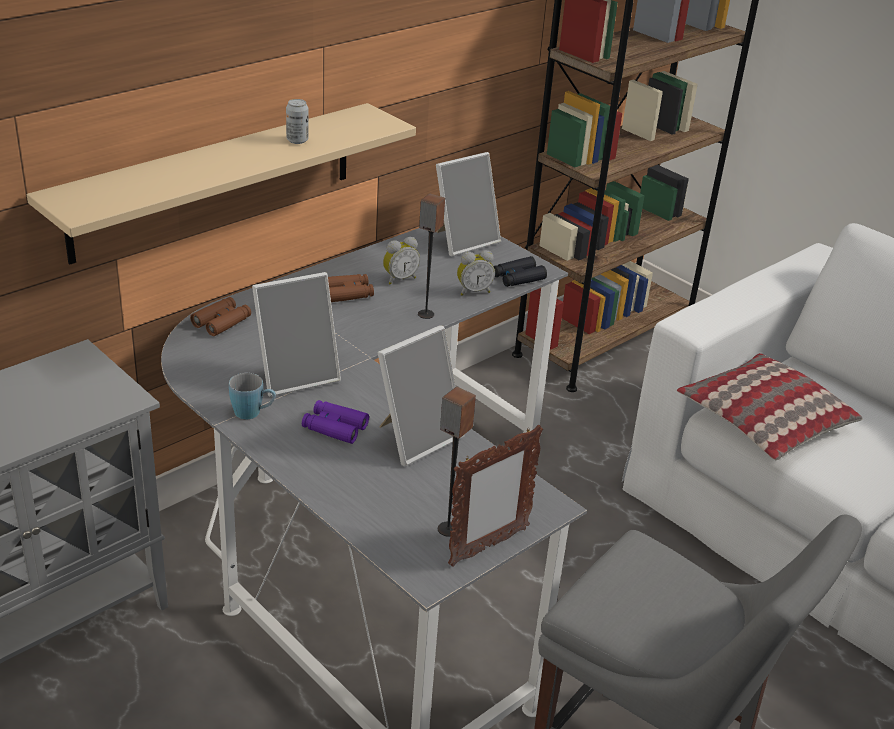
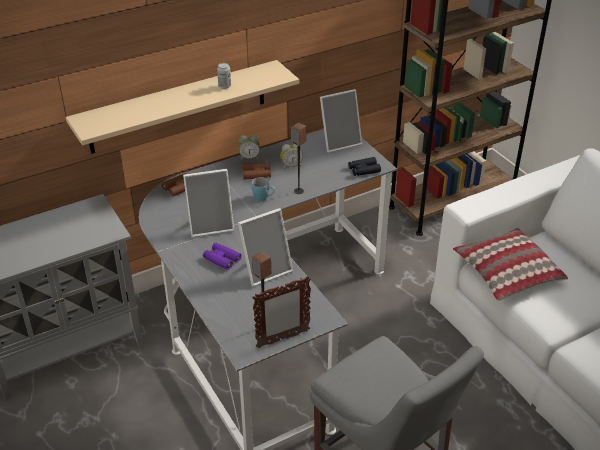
camera: 15 degrees right, 5 degrees up
(253, 413) = (180, 246): blue mug -> blue mug (264, 198)
(473, 291) = (333, 177): alarm clock -> alarm clock (249, 157)

